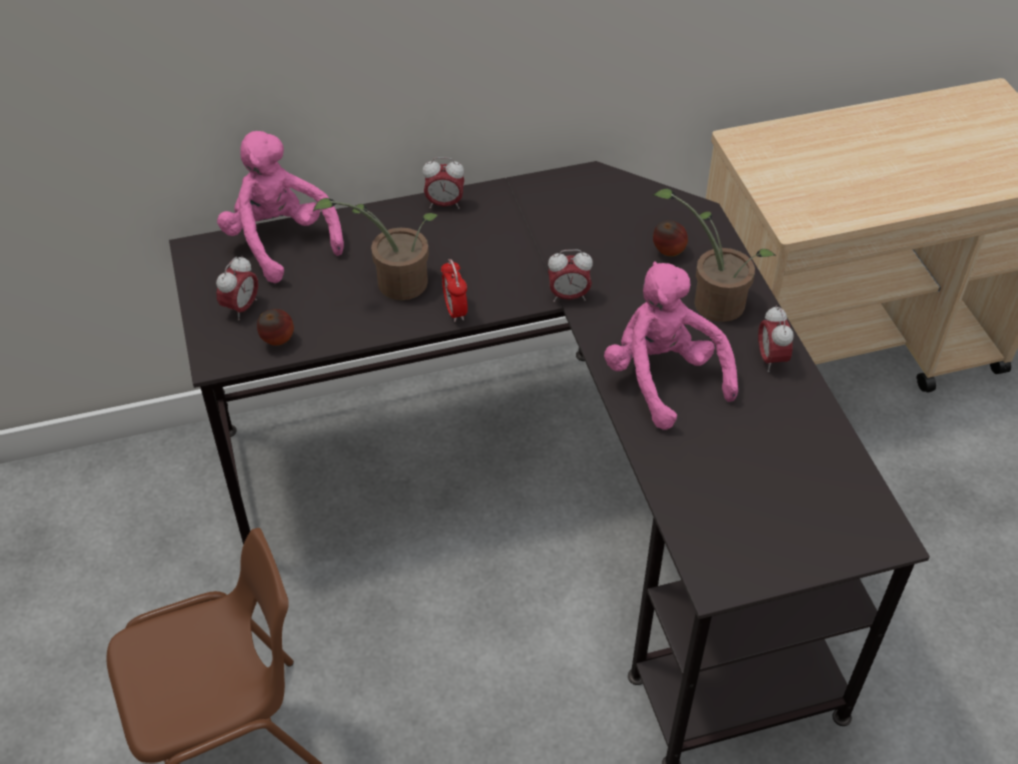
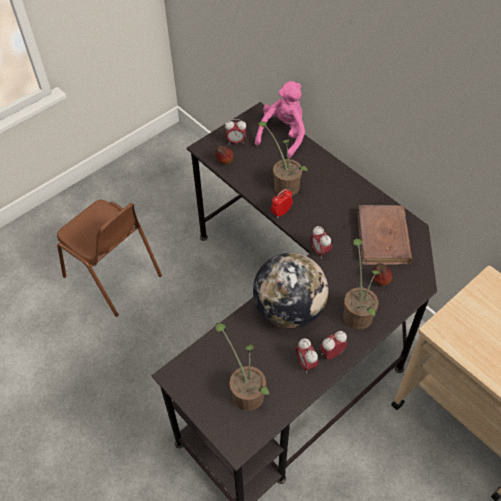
camera: 65 degrees right, 5 degrees up
(444, 204) = (349, 179): alarm clock -> alarm clock (306, 363)
(589, 216) = (383, 238): none -> brown book
(663, 378) = (289, 310): pink plush toy -> globe
(792, 490) = (246, 391): none -> potted plant

